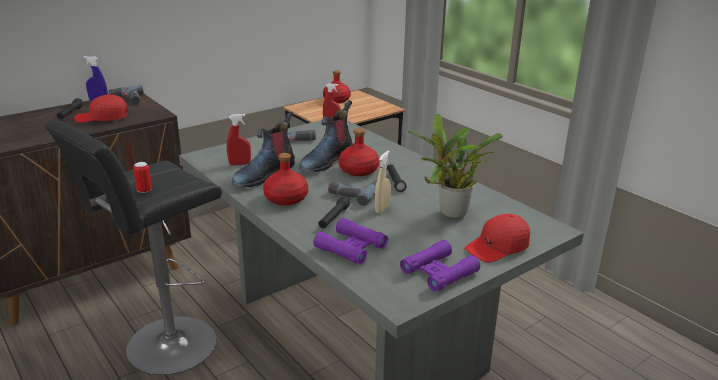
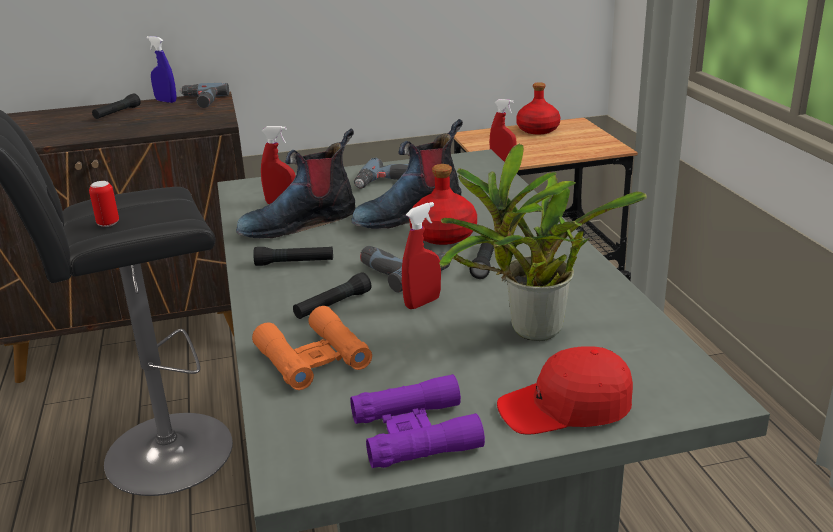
camera: 25 degrees right, 0 degrees up
(102, 117) = (146, 121): red cap -> none
(286, 198) = (294, 263): red bottle -> black flashlight
(351, 247) = (313, 358): purple binoculars -> orange binoculars
(382, 209) = (422, 303): beige spray bottle -> red spray bottle

